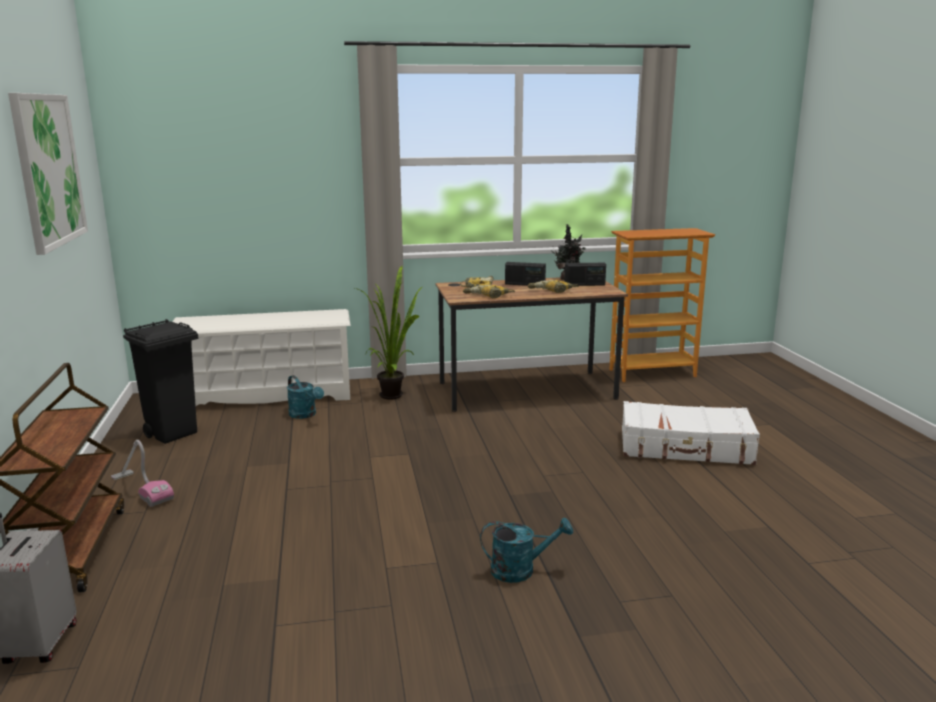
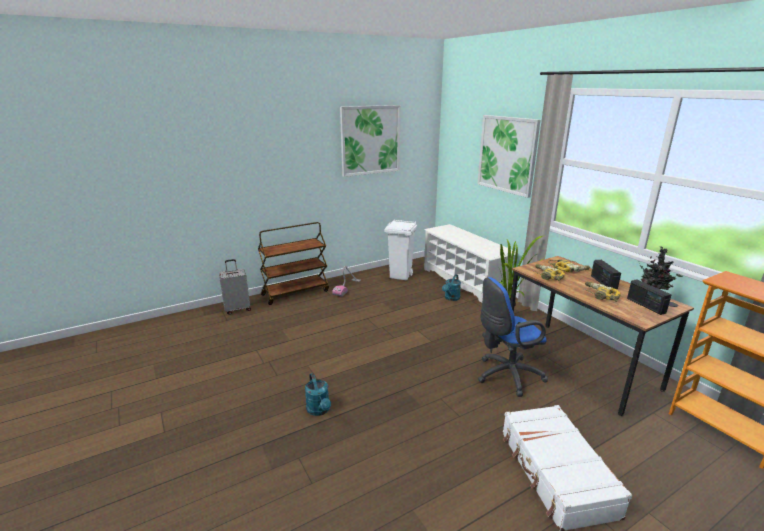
camera: 70 degrees right, 5 degrees up
(173, 434) = (401, 276): black trash can -> white trash can
(289, 168) = (507, 154): none -> picture
(523, 429) = (506, 376): none -> blue office chair

